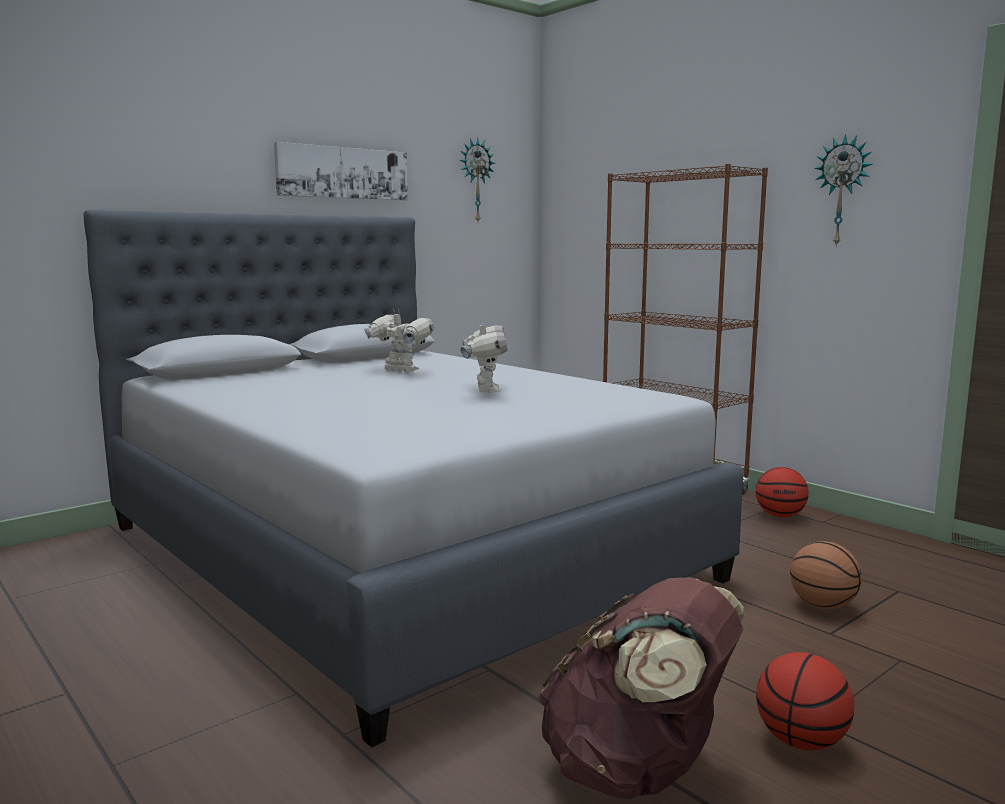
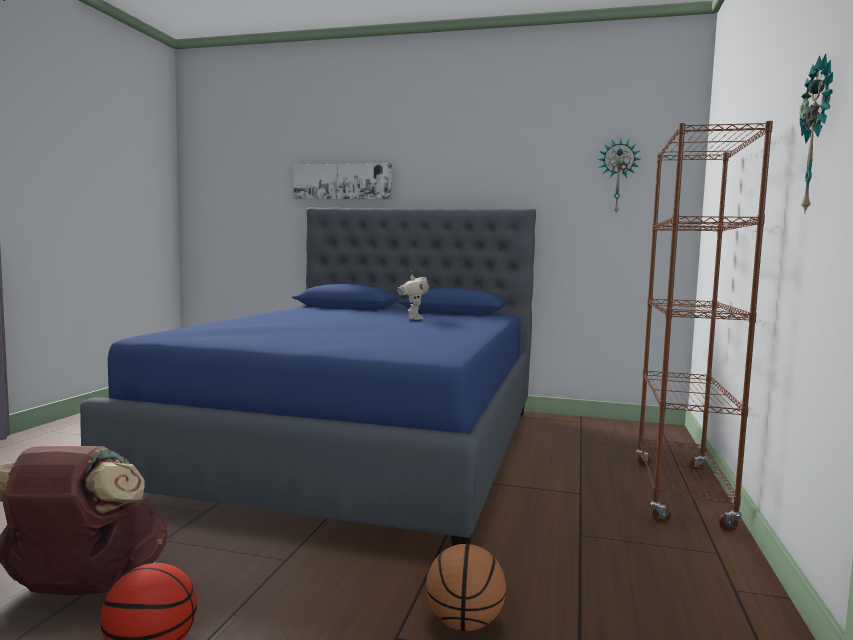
camera: 55 degrees right, 5 degrees down
(343, 173) = (484, 177): picture -> picture (342, 182)
(399, 551) = (361, 448): grey bed -> blue bed
(485, 390) = (375, 331): toy robot -> none
(780, 515) = (700, 561): basketball -> none

